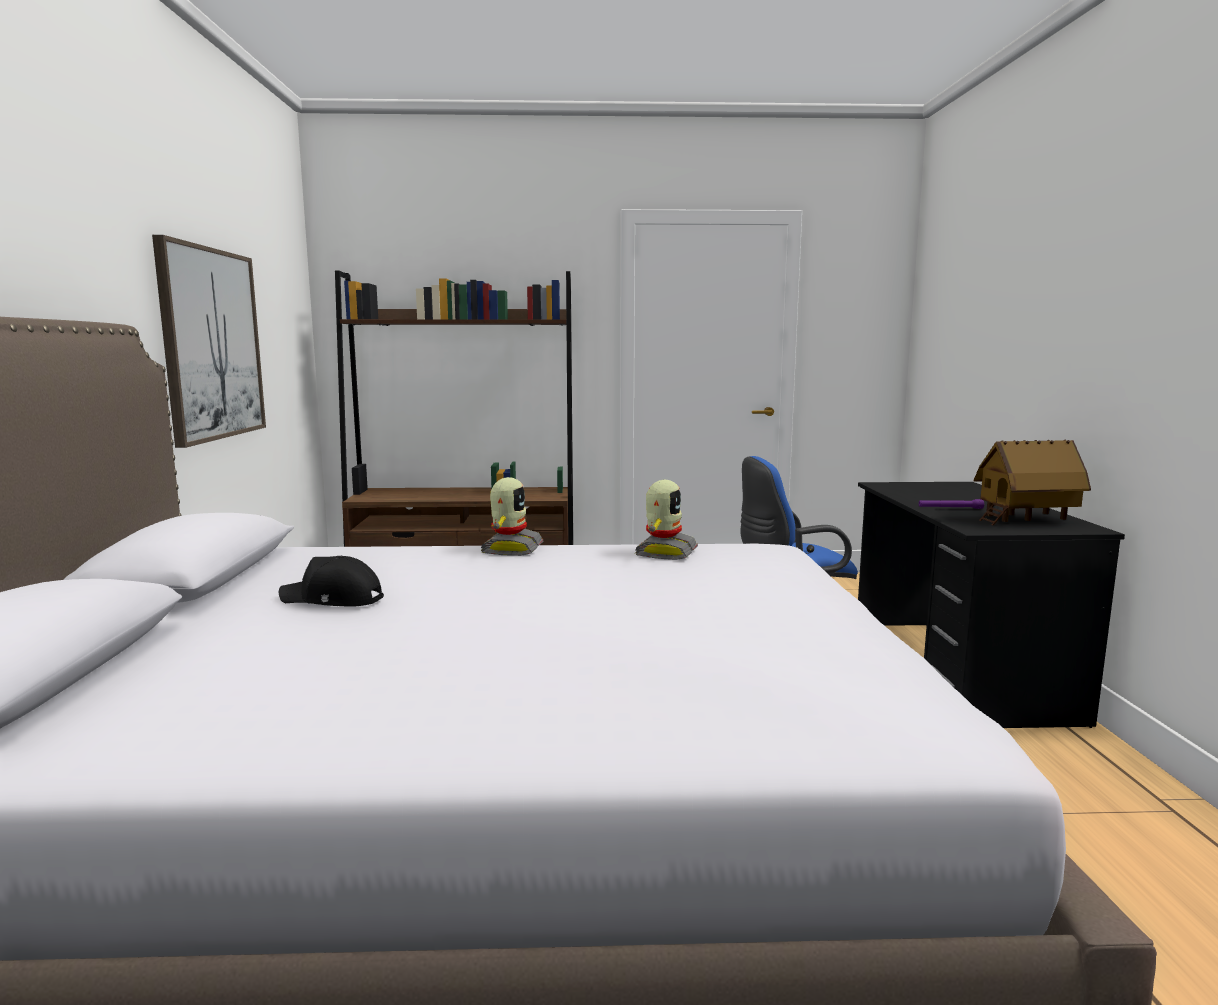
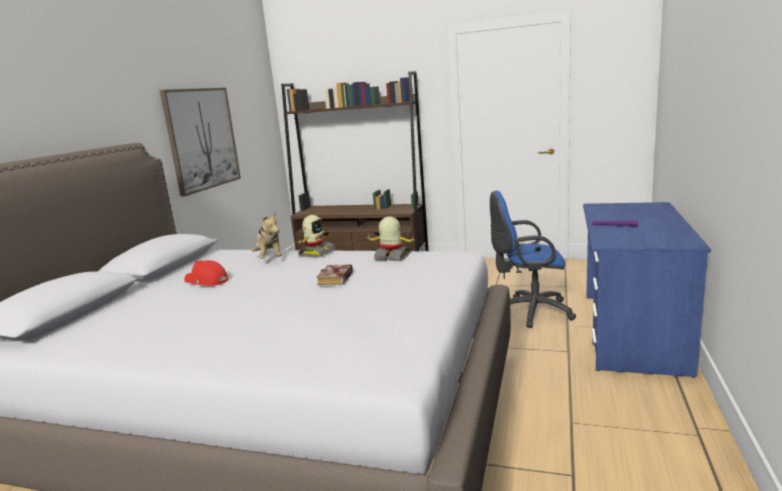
camera: 20 degrees right, 5 degrees up
(332, 600) = (206, 281): black cap -> red cap
(424, 558) = (269, 258): none -> plush toy
(609, 588) = (336, 279): none -> book
(664, 552) = (392, 257): toy robot -> toy robot turned 105 degrees counterclockwise
(957, 669) = (632, 331): black desk -> blue desk
(1026, 519) = (655, 236): toy house -> none

